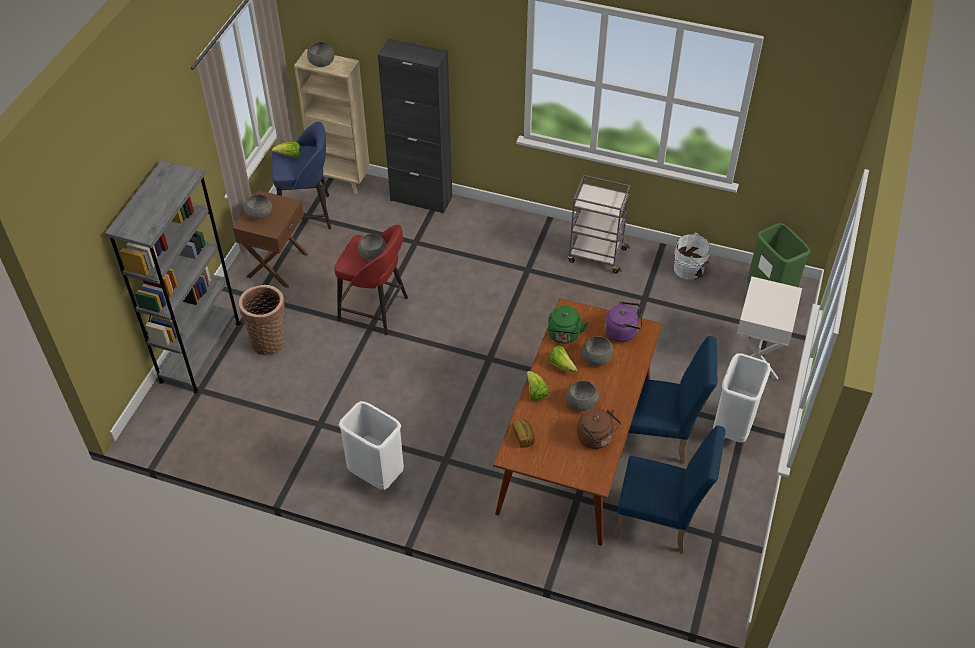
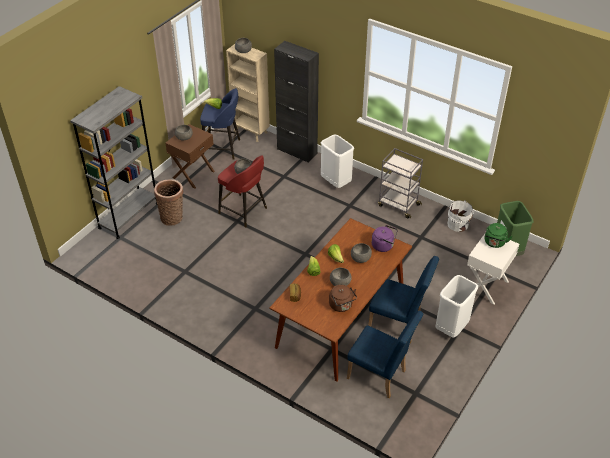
camera: 15 degrees right, 5 degrees down
(376, 475) = (208, 308): white trash can -> white trash can (335, 183)
(564, 335) = (344, 241): green kettle -> green kettle (494, 243)

